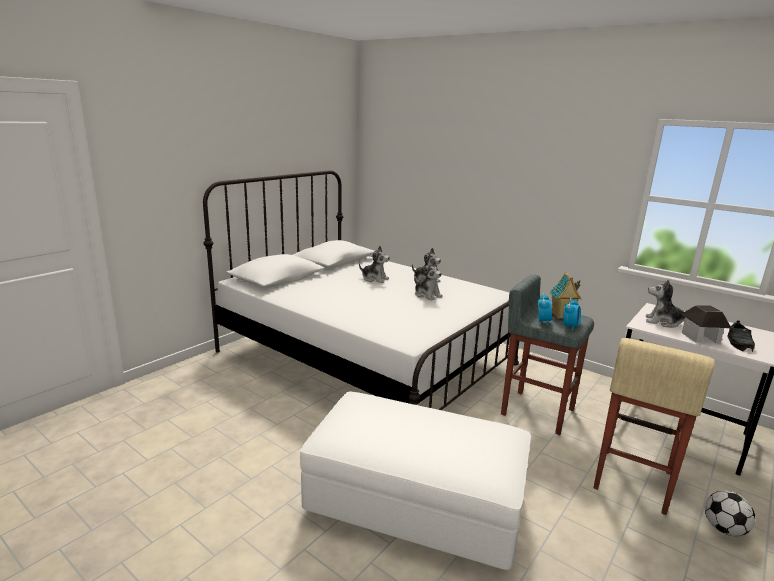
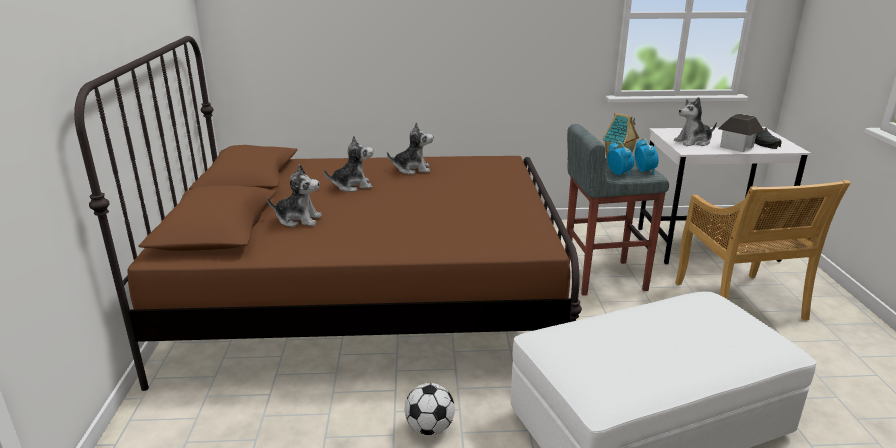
camera: 40 degrees left, 5 degrees up
(365, 357) = (368, 299): white bed -> brown bed
(427, 295) = (447, 185): plush toy -> plush toy (298, 220)
(631, 480) = (739, 302): beige stool -> beige chair
(724, 529) = (826, 307): football -> football (430, 428)

